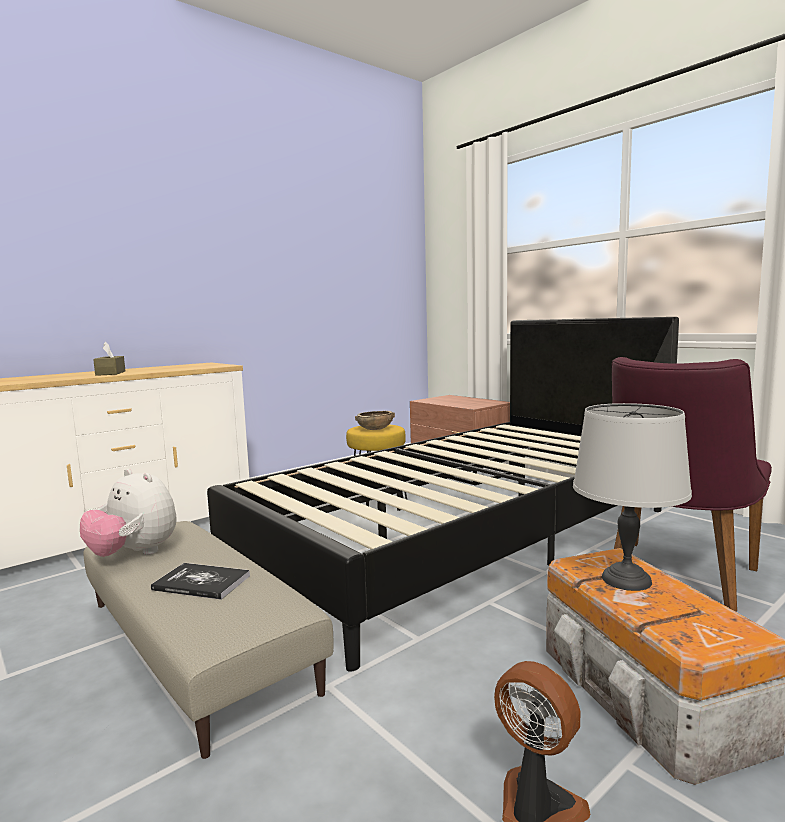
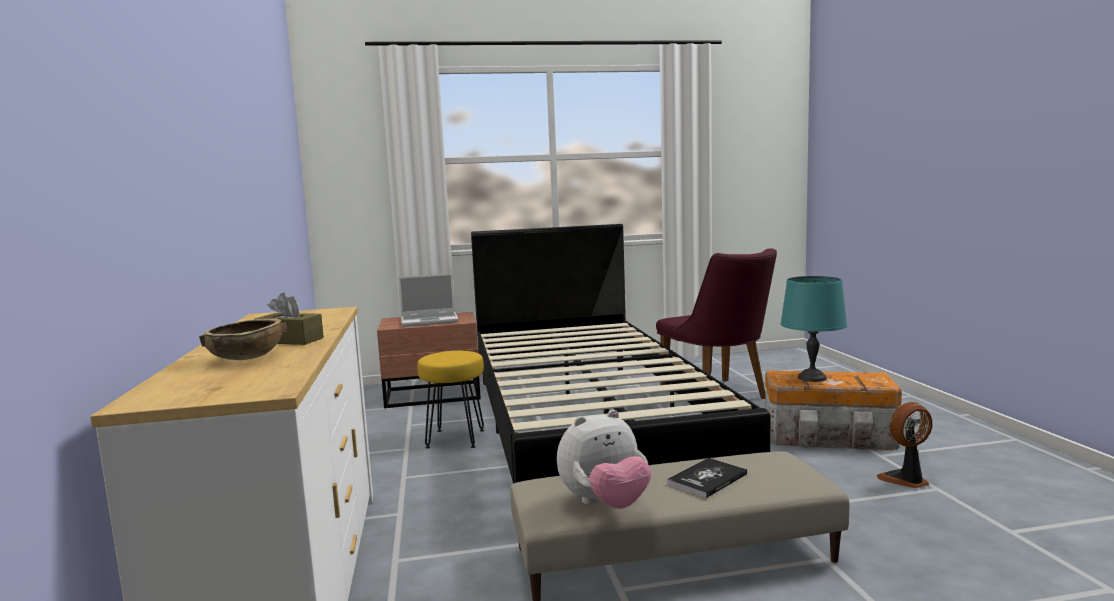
camera: 60 degrees left, 0 degrees up
(375, 429) = (458, 356): brown bowl -> brown bowl (247, 358)
(459, 402) = (430, 320): none -> laptop
(626, 579) = (811, 377): grey table lamp -> turquoise table lamp

